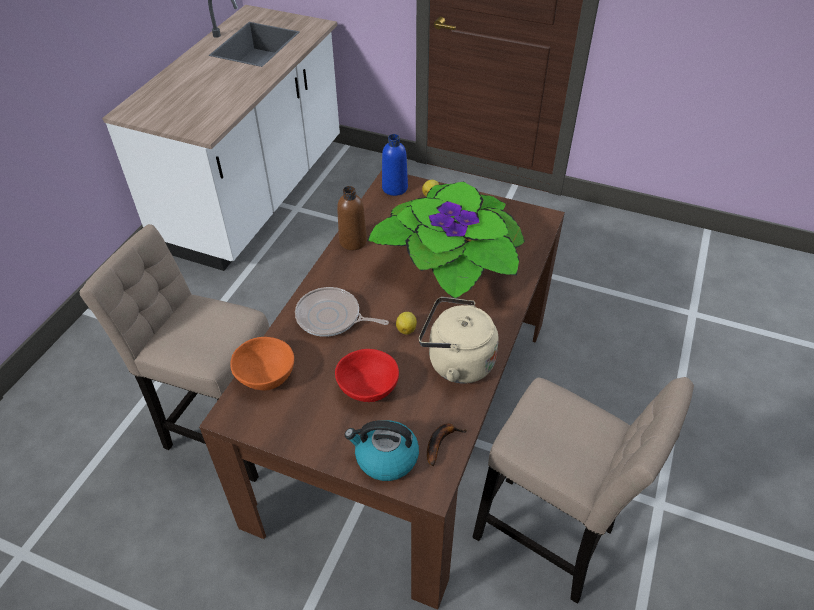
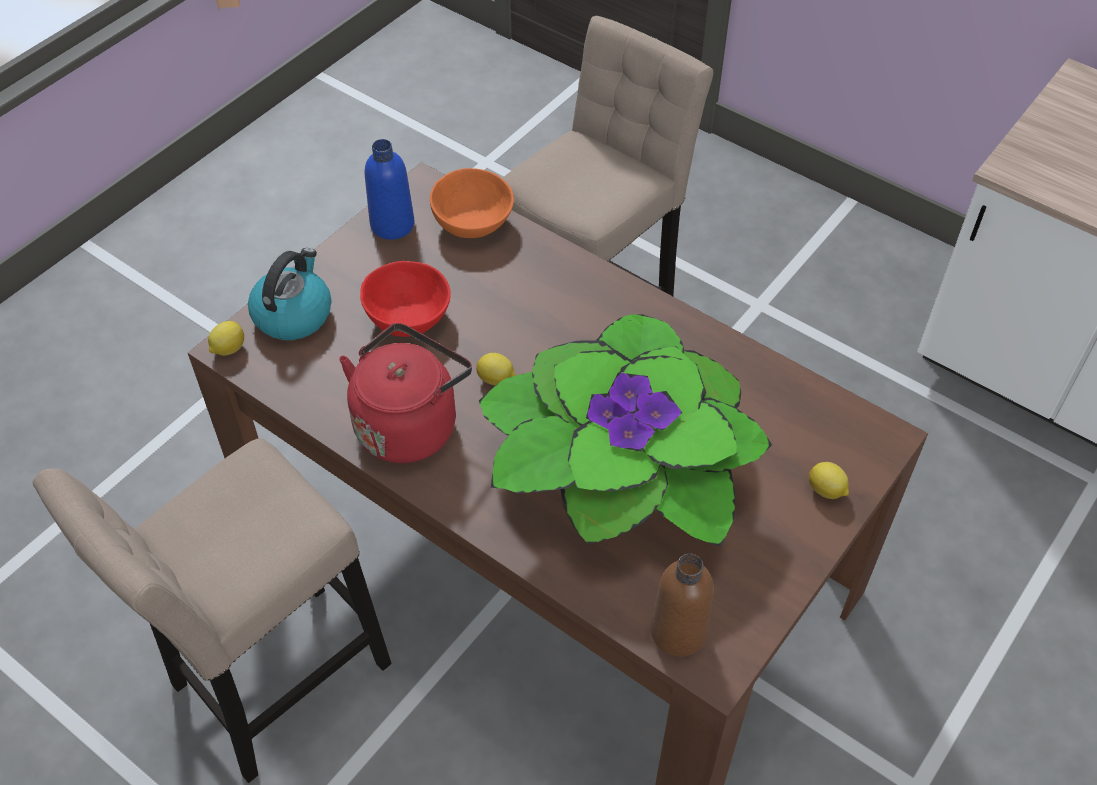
camera: 105 degrees right, 5 degrees up
(331, 317) = (551, 300): frying pan -> none
(353, 241) = (716, 351): brown bottle -> brown bottle (678, 632)
(395, 188) = (858, 438): blue bottle -> blue bottle (392, 225)
(432, 489) = (228, 349): none -> lemon
(441, 442) = (287, 373): banana -> none
(456, 362) = (409, 423): beige kettle -> red kettle

